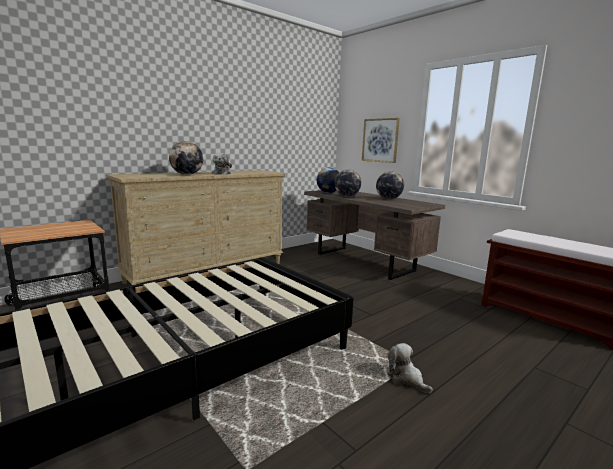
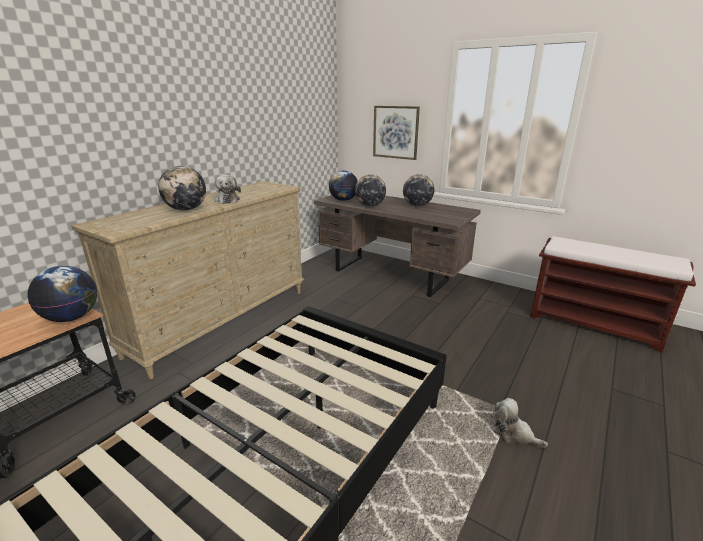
camera: 15 degrees left, 10 degrees up
(85, 230) = (72, 318): none -> globe

